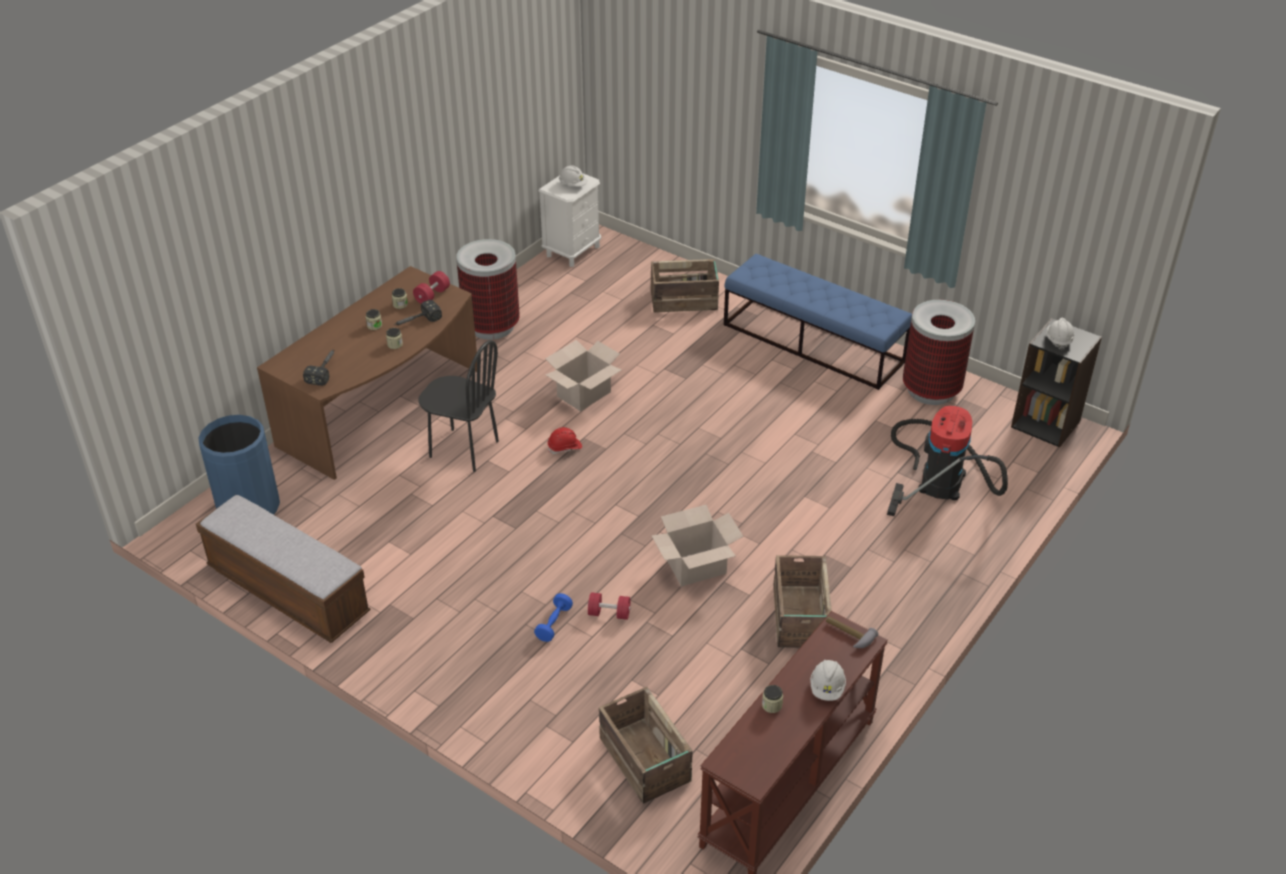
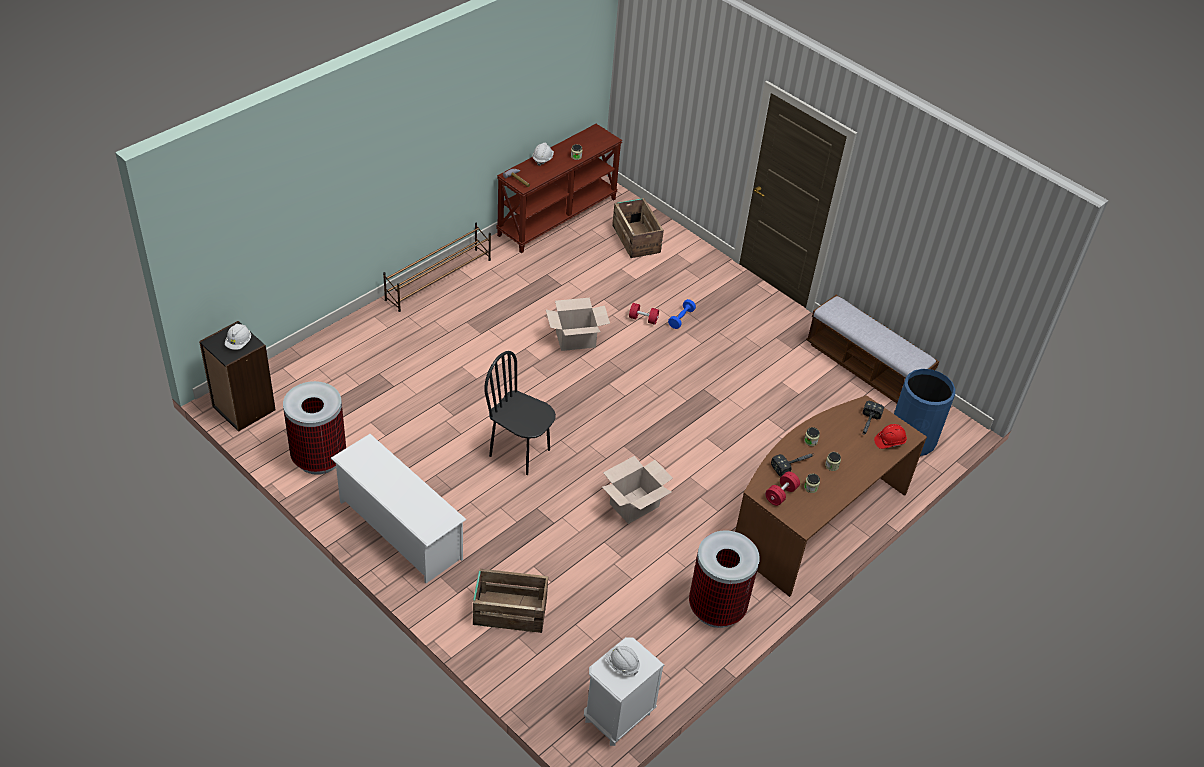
camera: 175 degrees left, 5 degrees up
(463, 449) = (743, 464): black chair -> black chair (520, 452)
(564, 447) = (658, 452): red hard hat -> red hard hat (889, 441)
(799, 617) = (516, 296): crate -> none
(813, 343) = (399, 530): blue bench -> white shoe rack
(920, 625) = (439, 279): none -> brown shoe rack
(941, 478) = (362, 376): vacuum cleaner -> none

